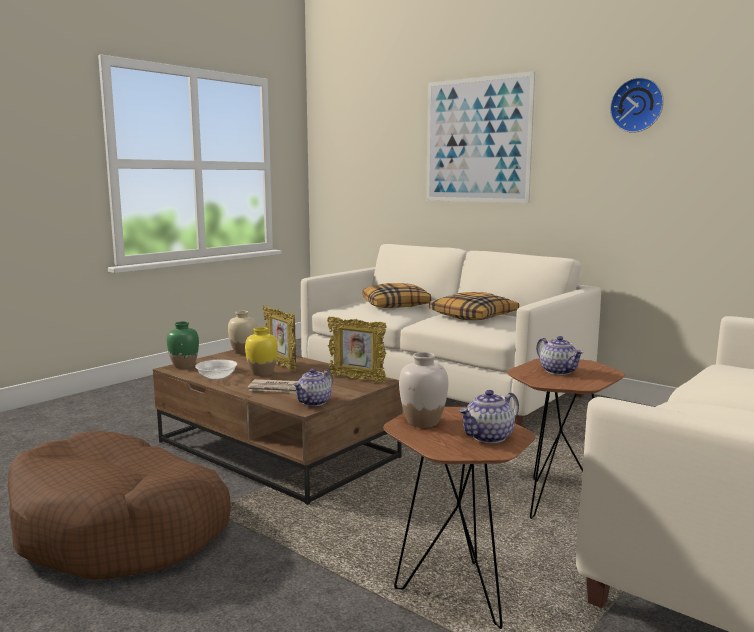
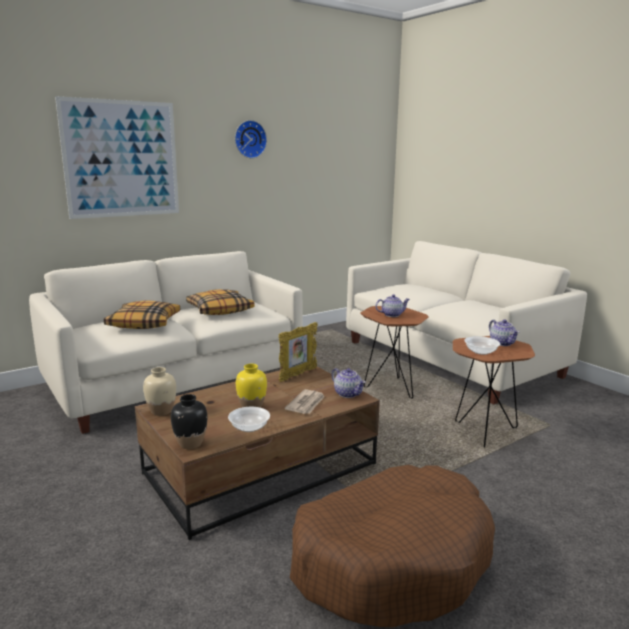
camera: 75 degrees left, 5 degrees up
(184, 366) = (191, 443): green vase -> black vase
(281, 365) = (232, 398): picture frame -> none
(422, 422) = (481, 352): white vase -> bowl

